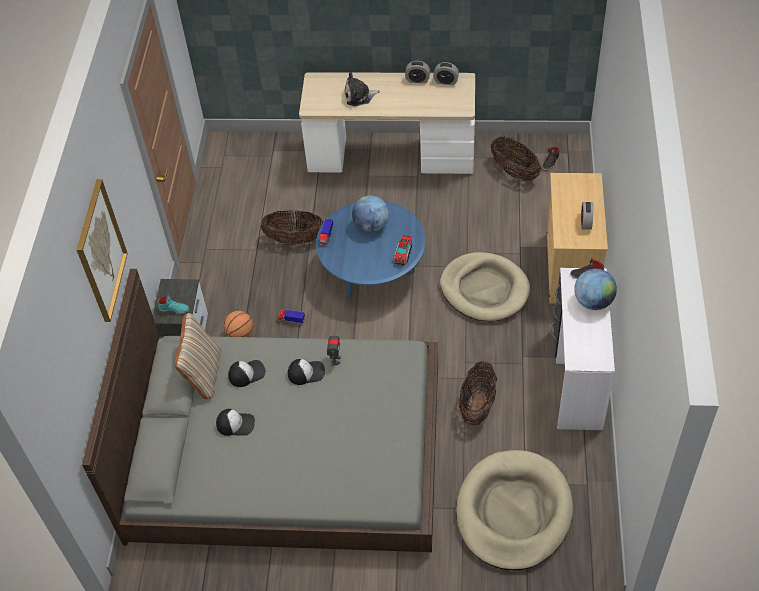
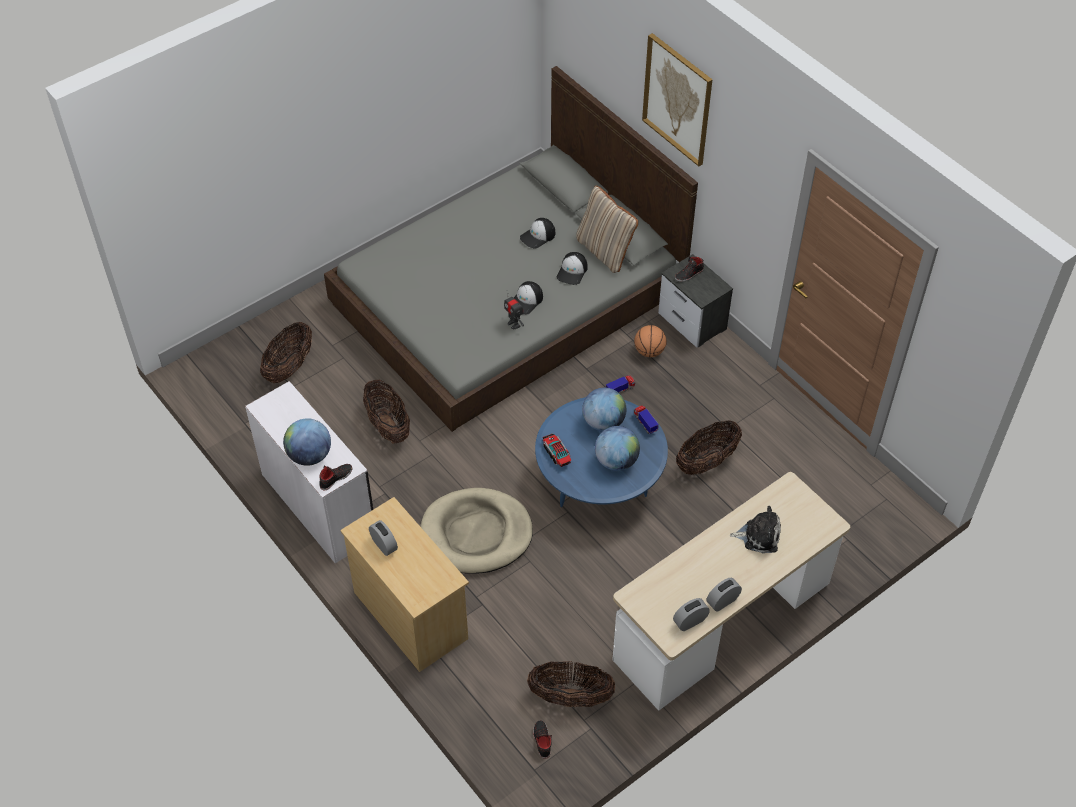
camera: 135 degrees right, 0 degrees up
(174, 309) = (689, 274): turquoise shoe -> black shoe
(351, 254) = (603, 422): none -> globe
(359, 96) = (759, 535): plush toy -> plush toy turned 60 degrees clockwise
(513, 512) = (289, 367): beige dog bed -> basket

